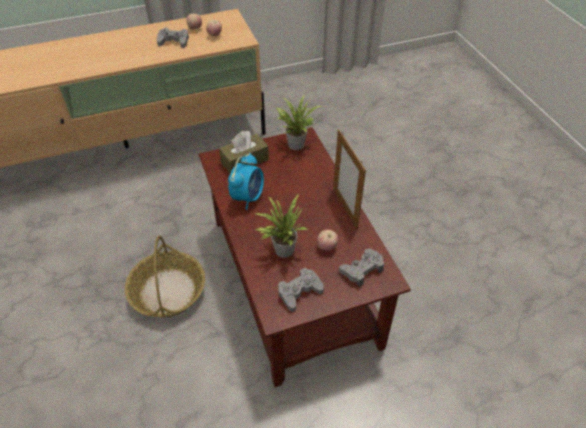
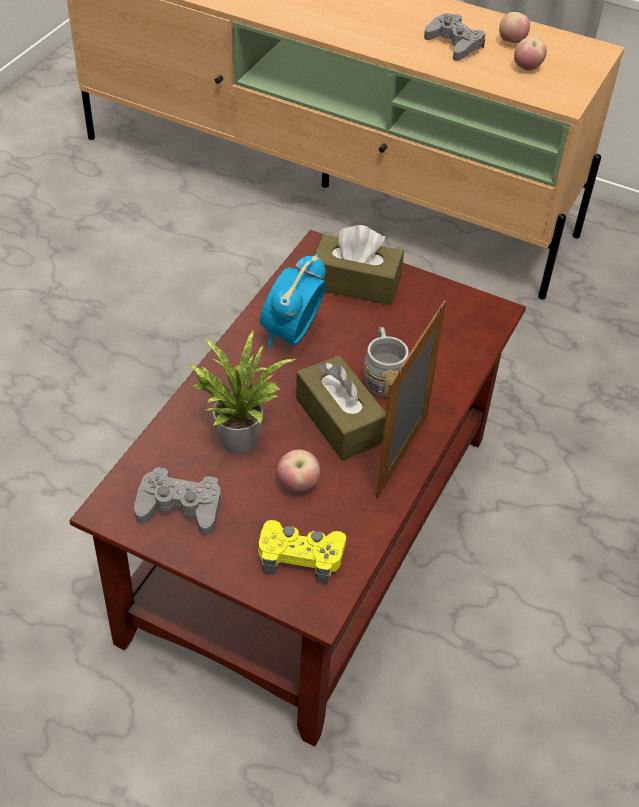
camera: 45 degrees right, 0 degrees up
(167, 291) = (145, 409): basket -> none
(248, 197) = (291, 334): alarm clock -> alarm clock turned 135 degrees clockwise
(295, 143) = (463, 311): potted plant -> none
(301, 187) = (382, 377): none -> grey mug
(308, 213) = (339, 420): none -> brown tissue box
(361, 270) = (301, 556): grey game controller -> yellow game controller

